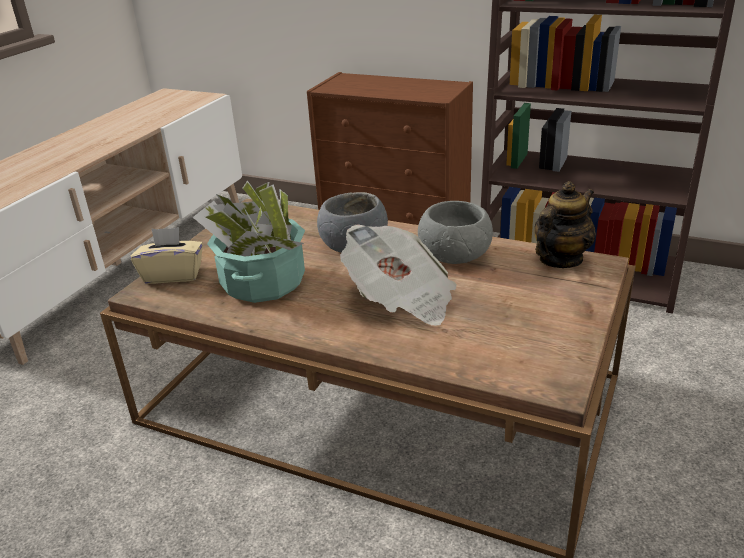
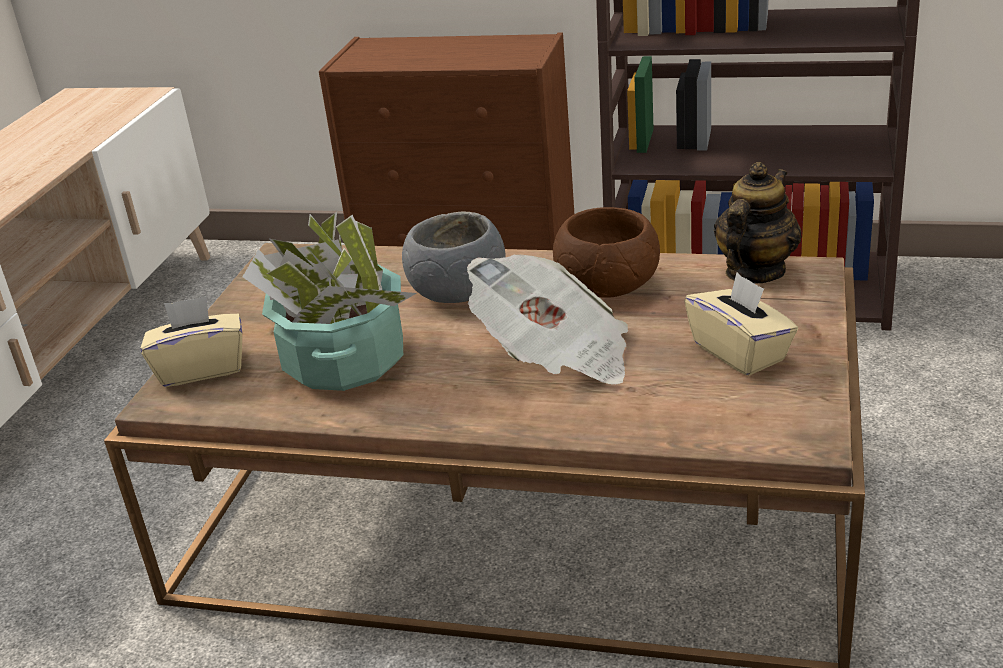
camera: 10 degrees left, 0 degrees up
(454, 256) = (607, 287): grey bowl -> brown bowl
(530, 315) = (740, 352): none -> beige tissue box

